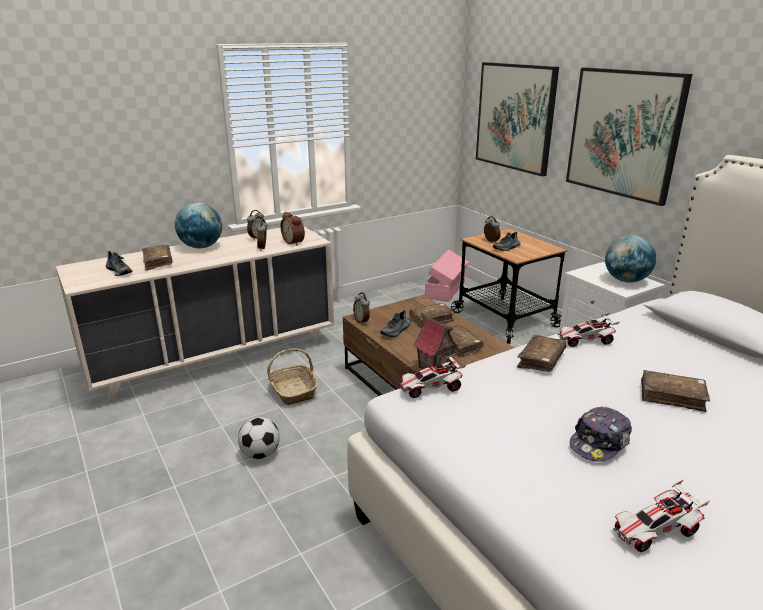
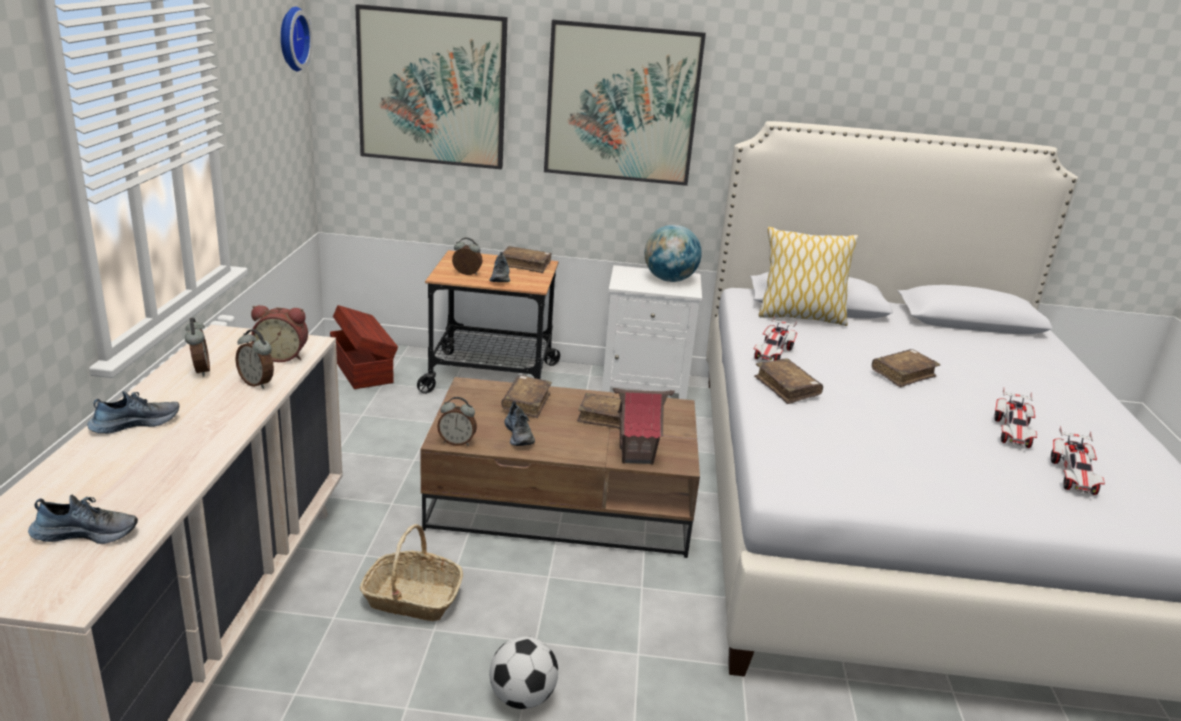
camera: 55 degrees left, 0 degrees up
(158, 262) = (123, 483): brown book -> brown book (525, 265)
(201, 247) = (135, 423): globe -> shoe
(431, 388) = (784, 461): toy car -> toy car (1012, 433)
(441, 83) = (290, 38): none -> wall clock
(446, 290) = (362, 368): pink storage box -> brown storage box
(599, 443) = (948, 435): cap -> none
(675, 331) = (800, 317): none -> pillow

